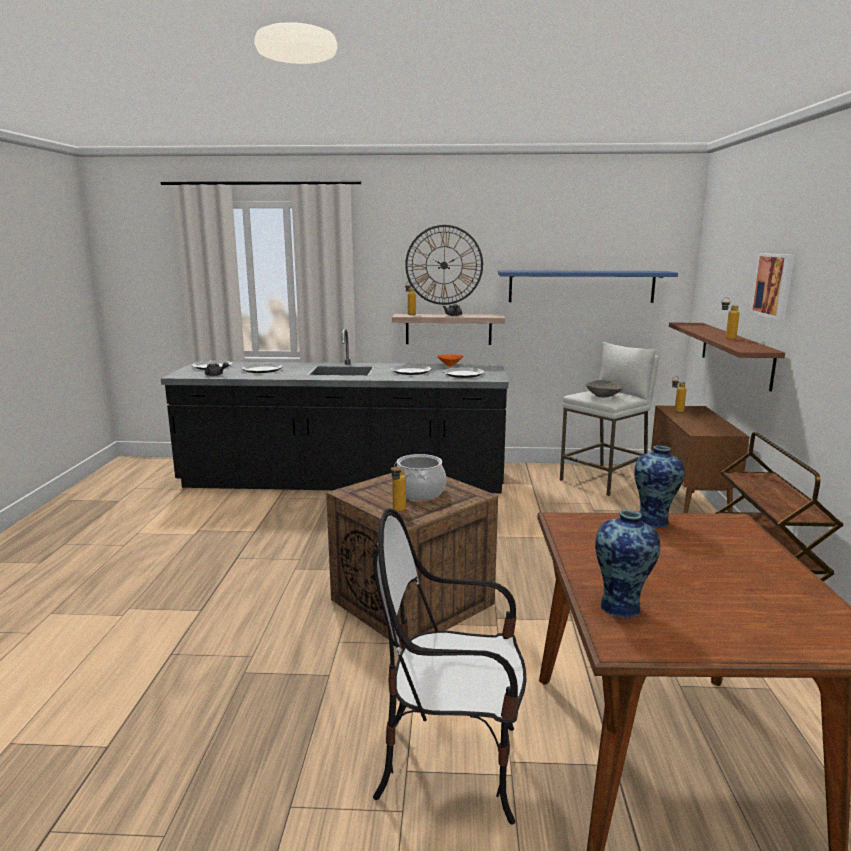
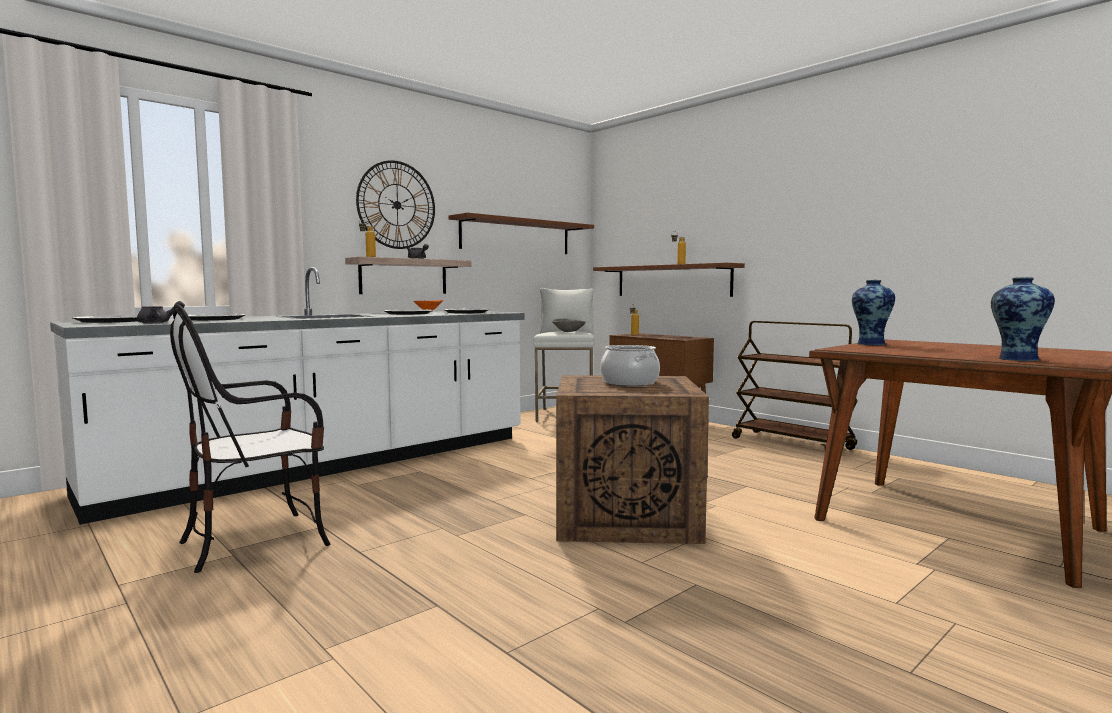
camera: 45 degrees left, 10 degrees down
(344, 481) = (330, 464): black counter -> white counter
(398, 511) = (661, 391): bottle -> none
(451, 765) = (903, 584): chair -> chair (256, 541)
(581, 286) = (516, 236): blue shelf -> brown shelf
(774, 285) = (717, 217): picture -> none

